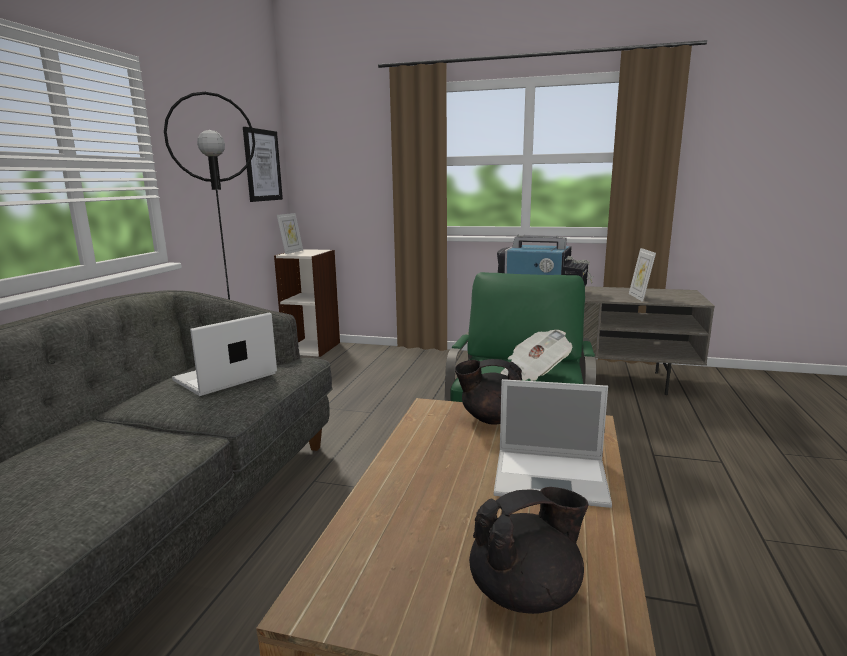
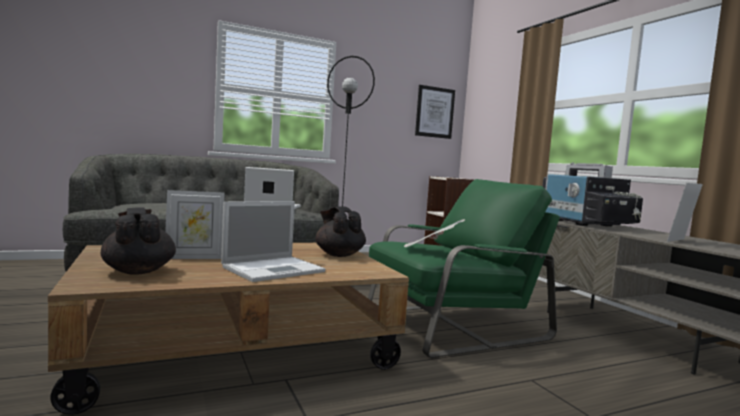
camera: 50 degrees right, 10 degrees down
(291, 252) = (447, 177): picture frame -> picture frame (194, 257)
(526, 592) = (138, 271): black teapot -> black teapot turned 150 degrees counterclockwise
(553, 477) = (274, 269): laptop -> laptop turned 105 degrees counterclockwise

